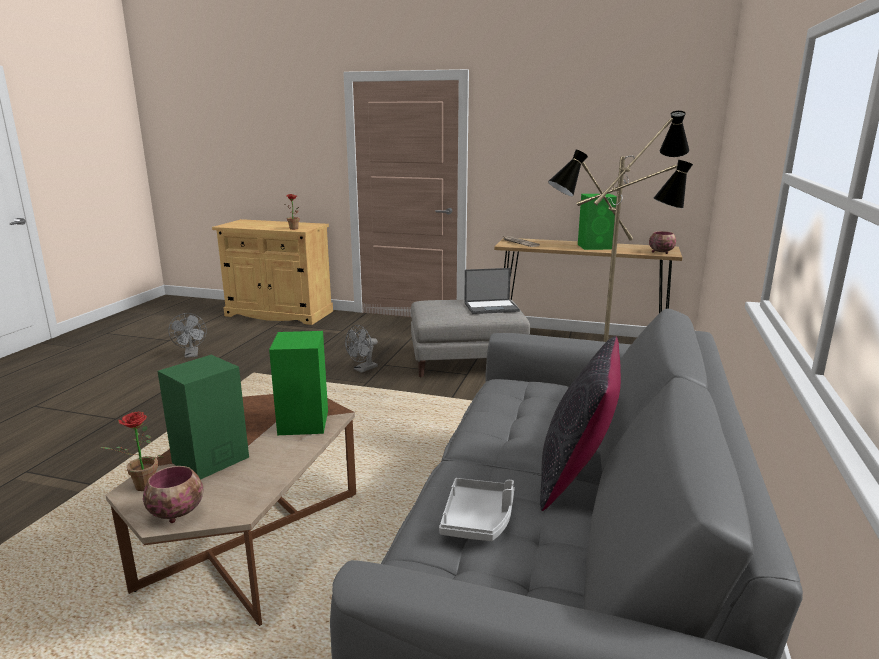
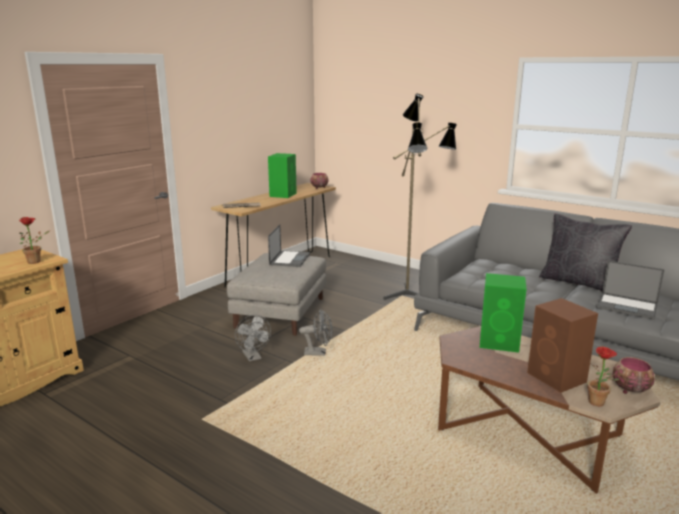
camera: 70 degrees left, 0 degrees up
(191, 355) = (82, 467): grey fan -> grey fan (319, 353)
(209, 460) = (557, 378): green speaker -> brown speaker
(478, 519) = (627, 306): grey tray -> laptop

